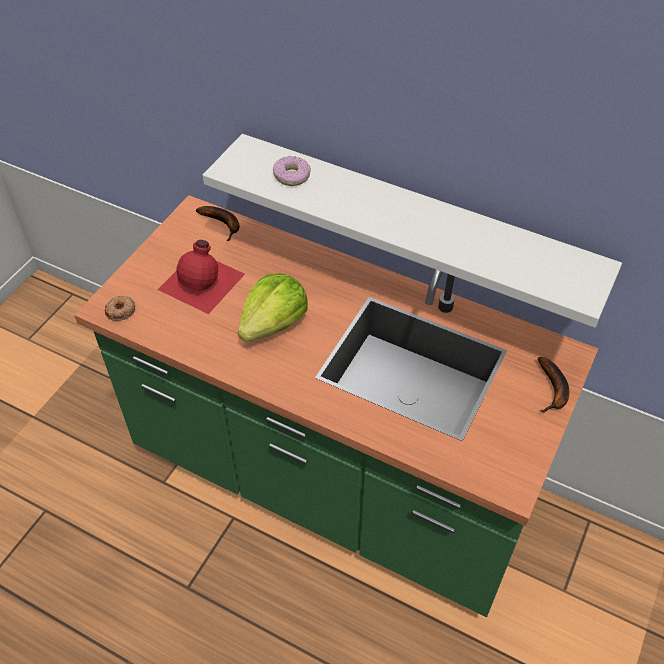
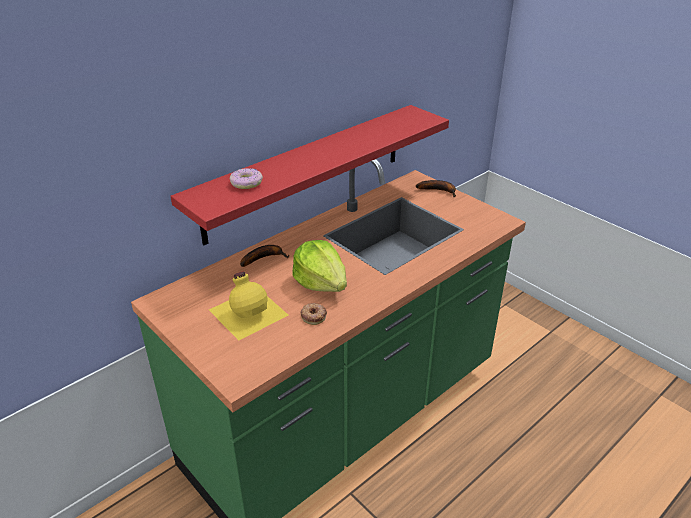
camera: 70 degrees left, 15 degrees down
(121, 310) = (248, 368): donut -> donut (313, 316)
(203, 281) = (248, 311): red bottle -> yellow bottle
(223, 224) = (188, 287): banana -> banana (264, 258)
(414, 223) = (307, 171): white shelf -> red shelf

